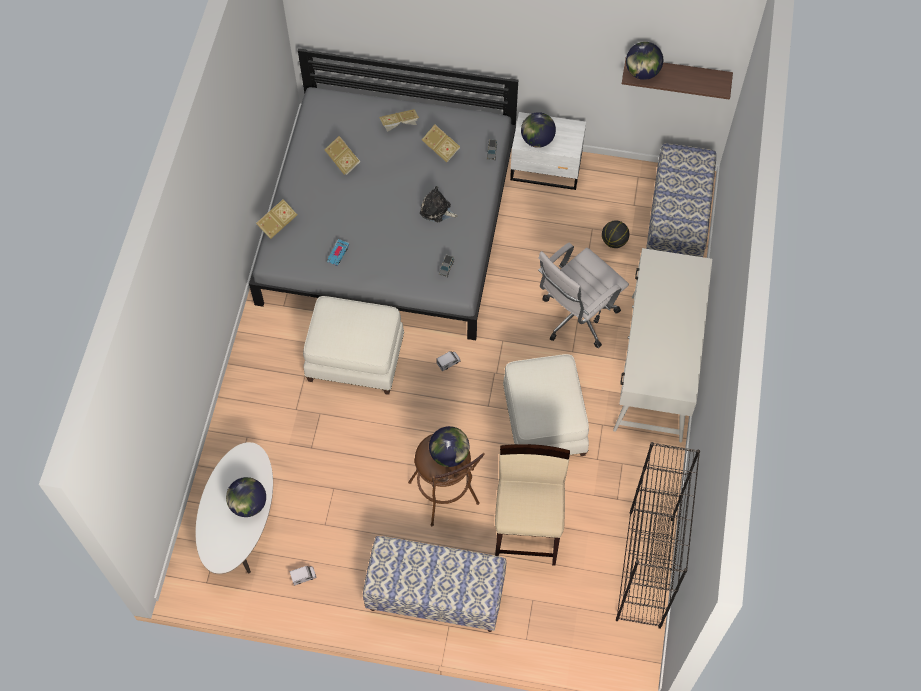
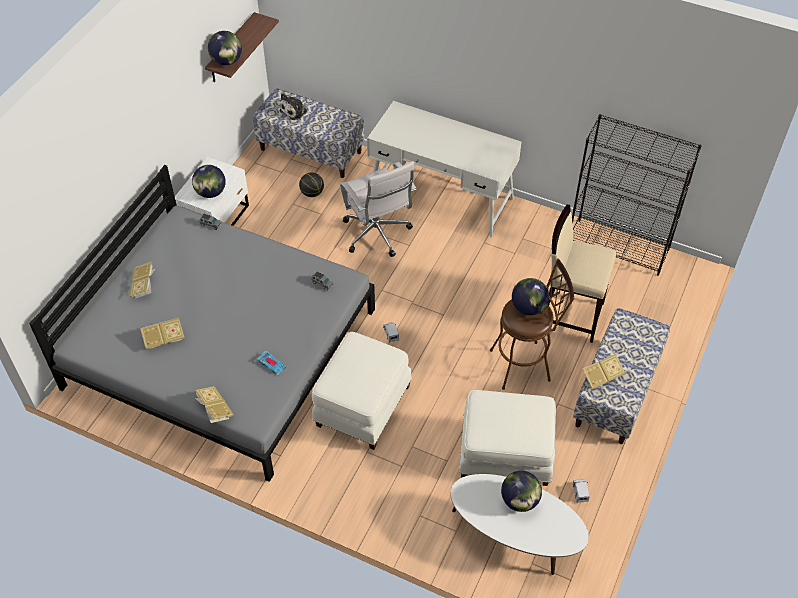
camera: 75 degrees left, 10 degrees down
(437, 210) = (256, 277): plush toy -> plush toy (295, 110)
(441, 149) = (189, 259): book -> book (601, 377)
(543, 422) = (470, 280): white ottoman -> white ottoman (505, 454)

